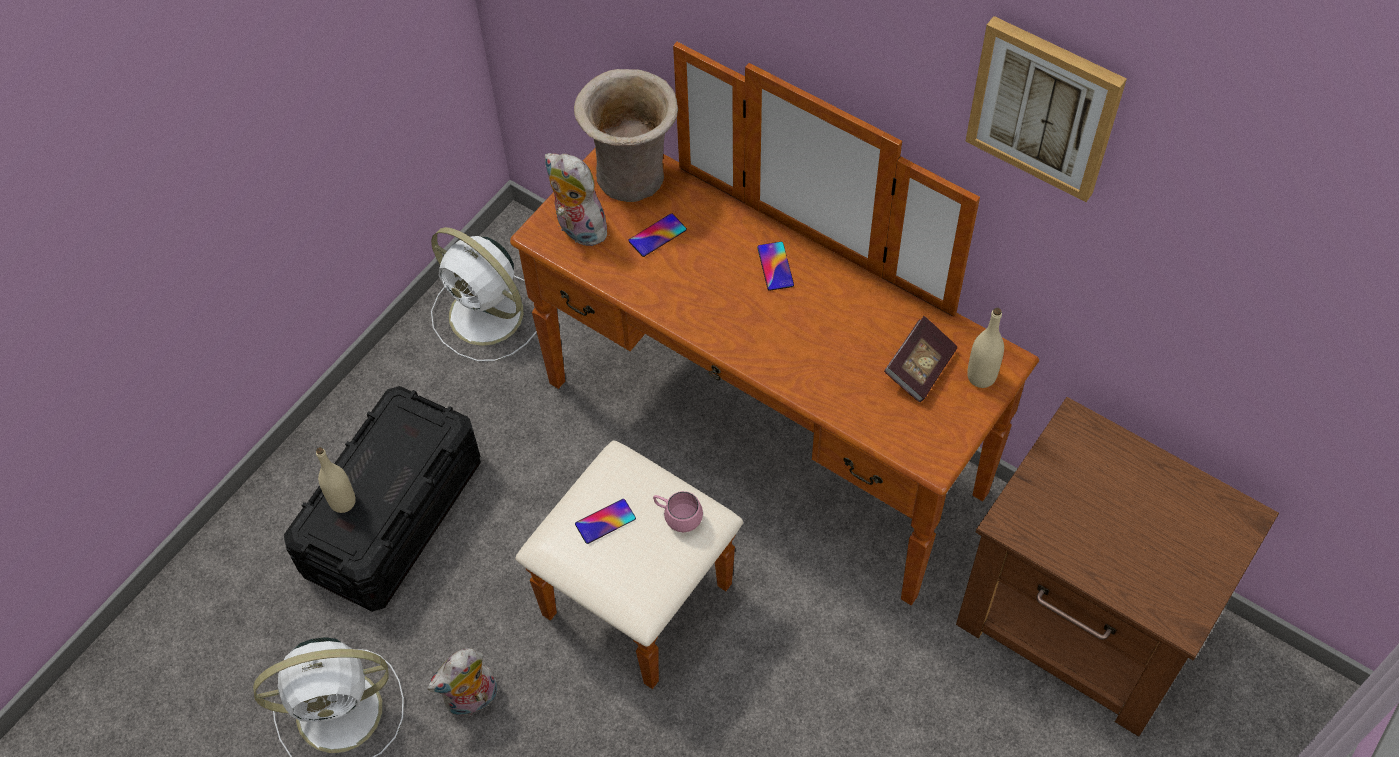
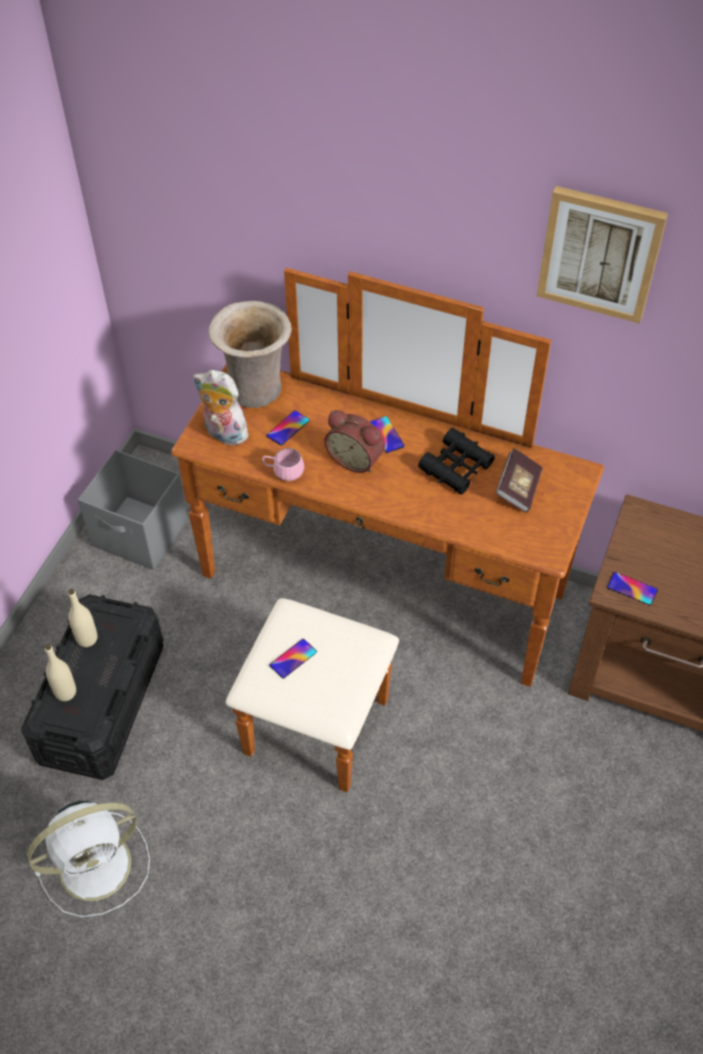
camera: 15 degrees left, 5 degrees down
(472, 701) = (204, 833): plush toy -> none
(489, 316) = (141, 534): white fan -> grey storage box
(677, 517) = (349, 644): pink mug -> pink mug (283, 473)
(730, 291) = (356, 458): none -> alarm clock
(850, 326) = (456, 467): none -> black binoculars
(981, 376) = (566, 486): beige bottle -> beige bottle (87, 639)
(1035, 523) = (632, 589): none -> phone

